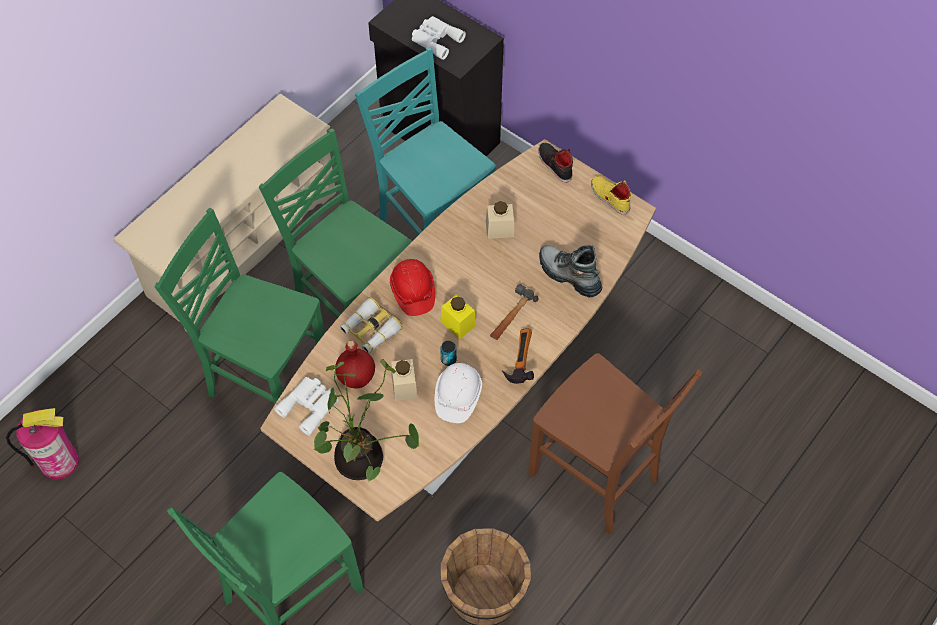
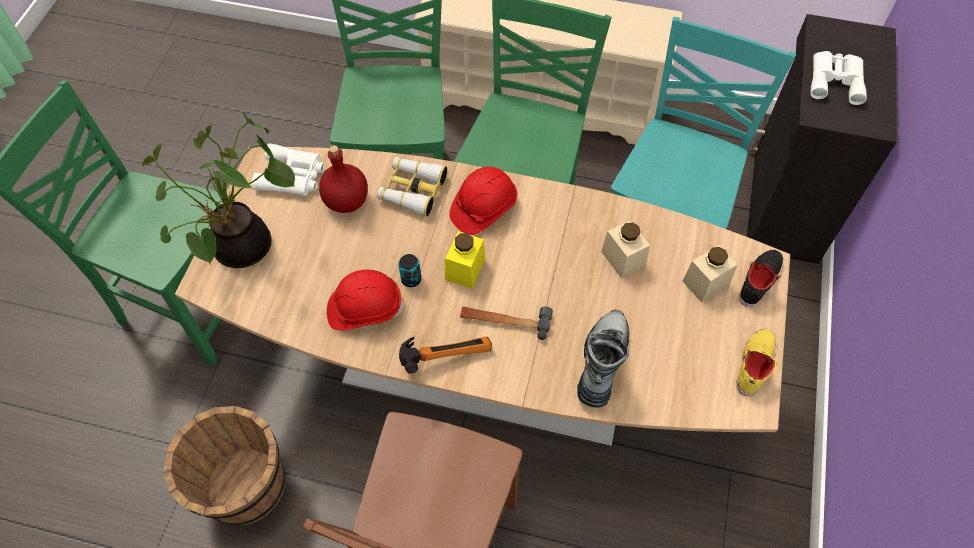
camera: 65 degrees right, 0 degrees up
(59, 461) = (256, 79): fire extinguisher -> none
(404, 386) = (355, 250): beige jar -> beige jar (705, 282)
(457, 396) = (365, 308): white hard hat -> red hard hat

